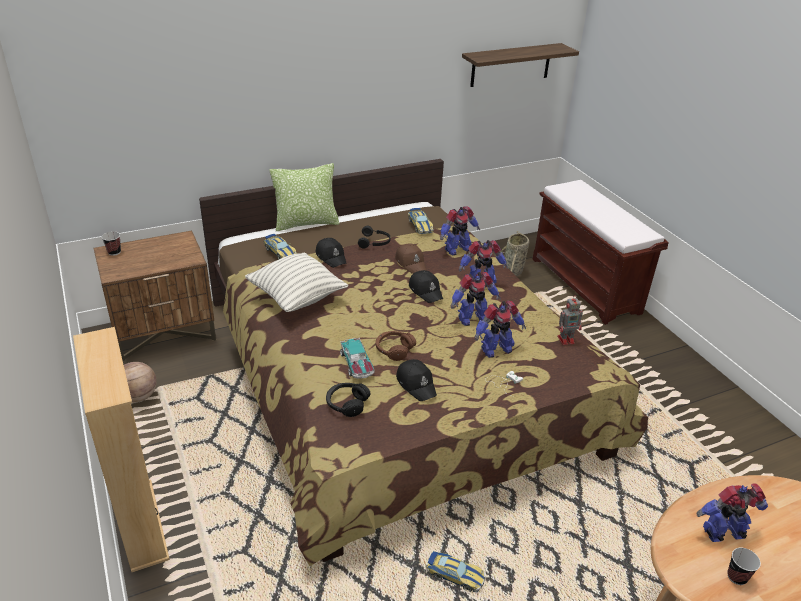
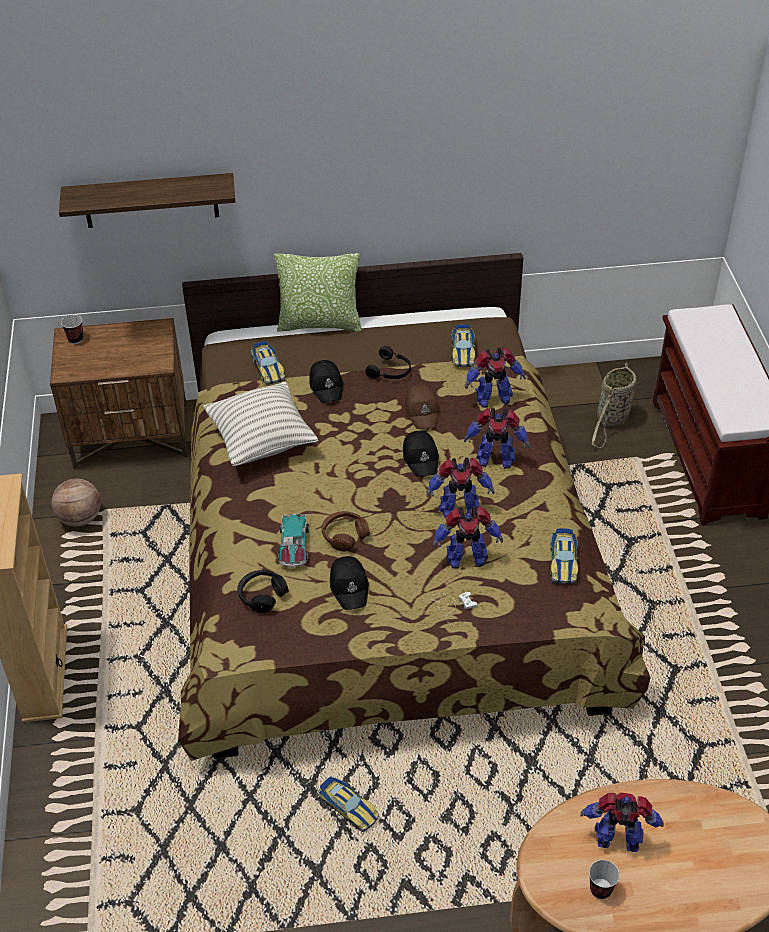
camera: 20 degrees right, 10 degrees up
(511, 65) = (633, 136): shelf -> shelf (150, 200)
(566, 339) = (563, 561): toy robot -> toy car

